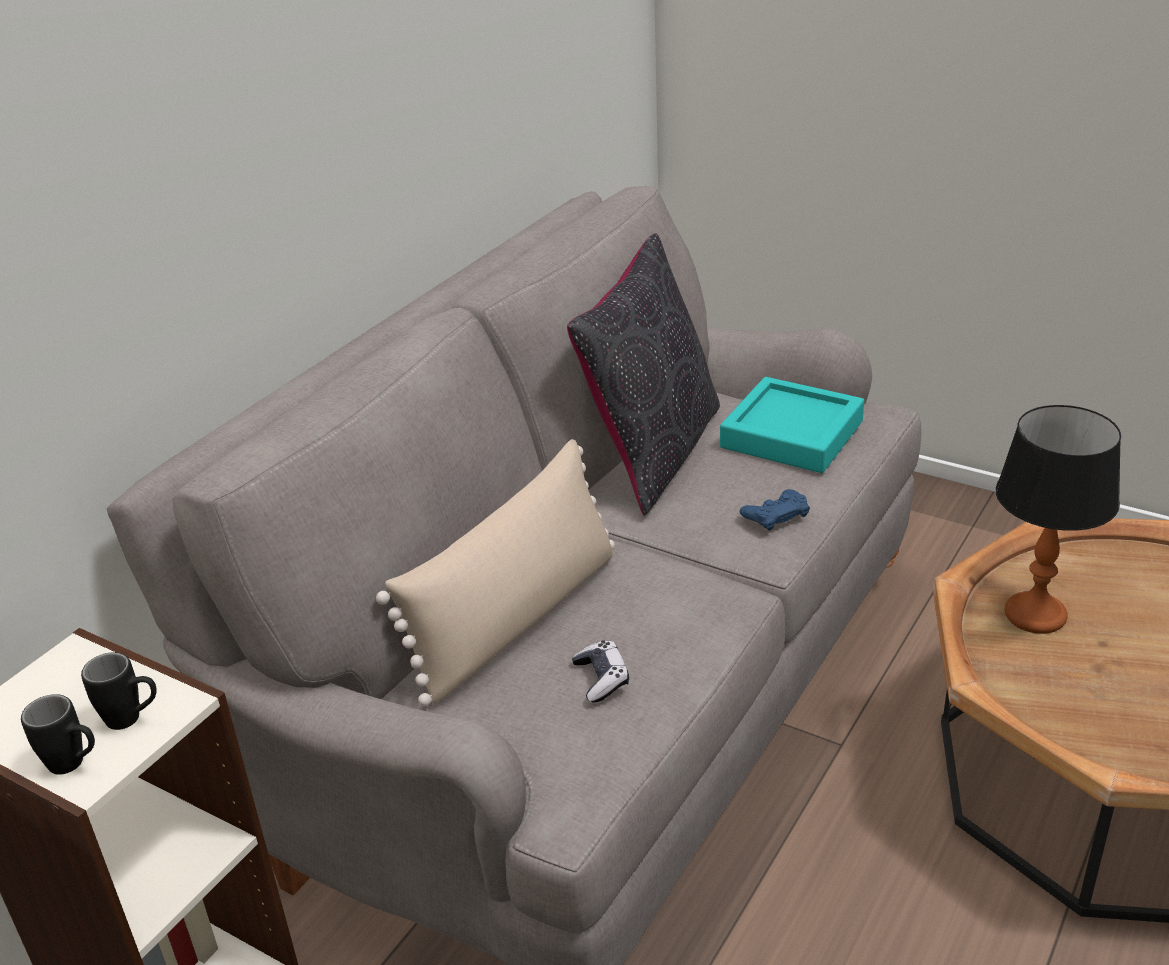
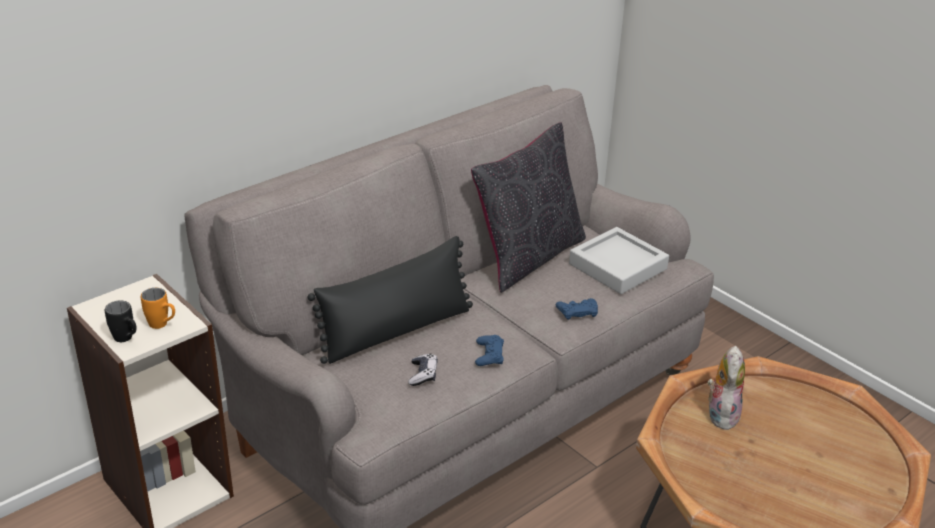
camera: 15 degrees right, 0 degrees up
(133, 719) = (162, 325): black mug -> orange mug
(516, 618) = (396, 331): beige pillow -> black pillow
(685, 617) = (489, 354): none -> blue game controller
(792, 434) = (617, 266): turquoise tray -> grey tray
(1036, 615) = (720, 414): table lamp -> plush toy

